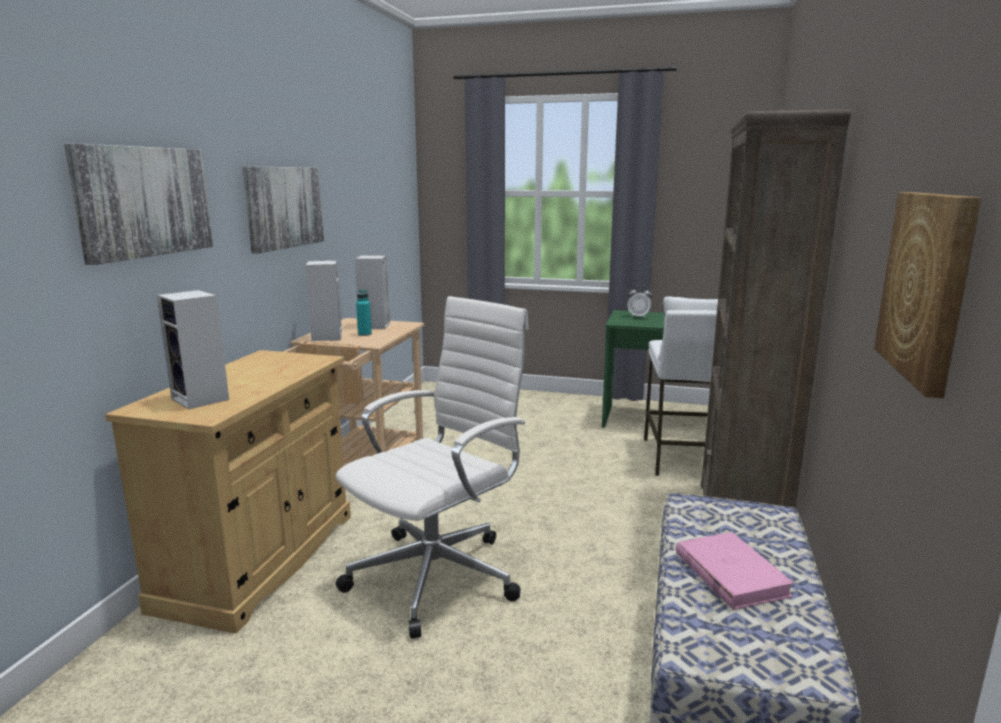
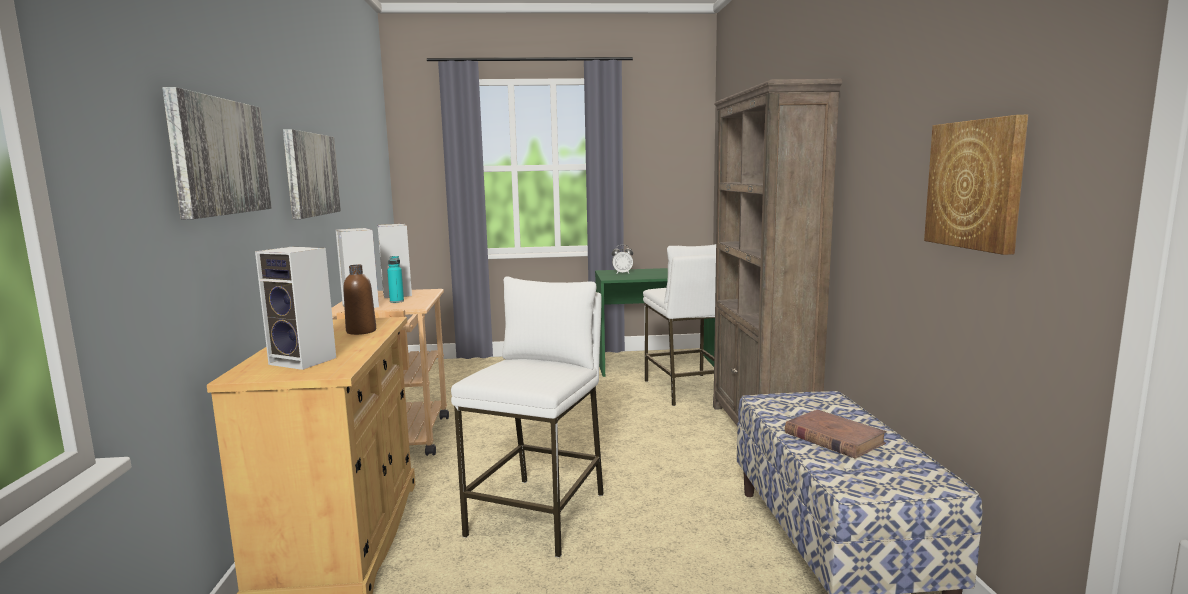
camera: 20 degrees left, 5 degrees down
(285, 370) = (361, 331): none -> brown bottle
(439, 575) = (539, 514): white office chair -> white stool
(730, 574) = (833, 438): pink book -> brown book

